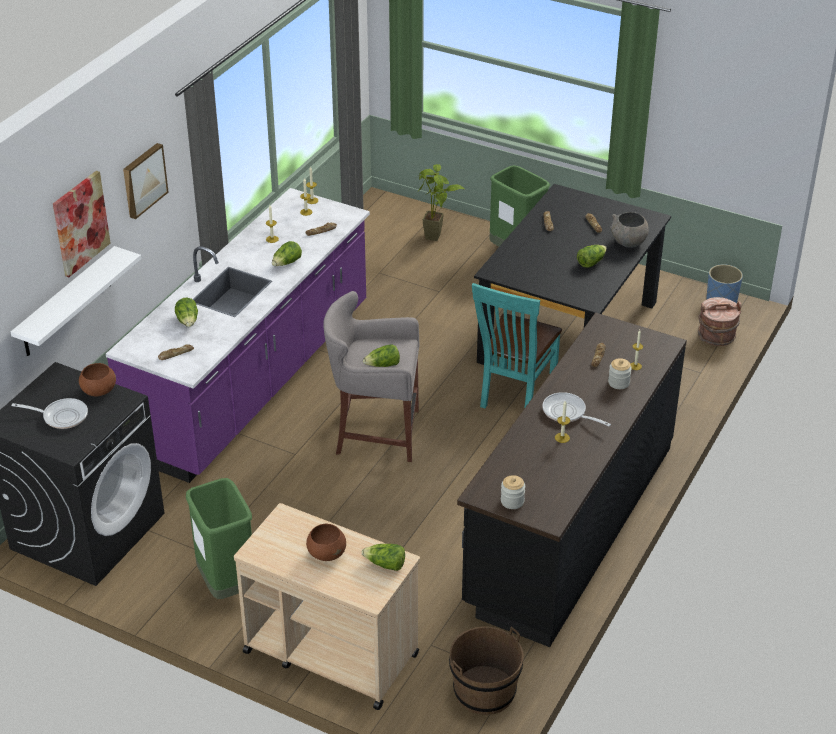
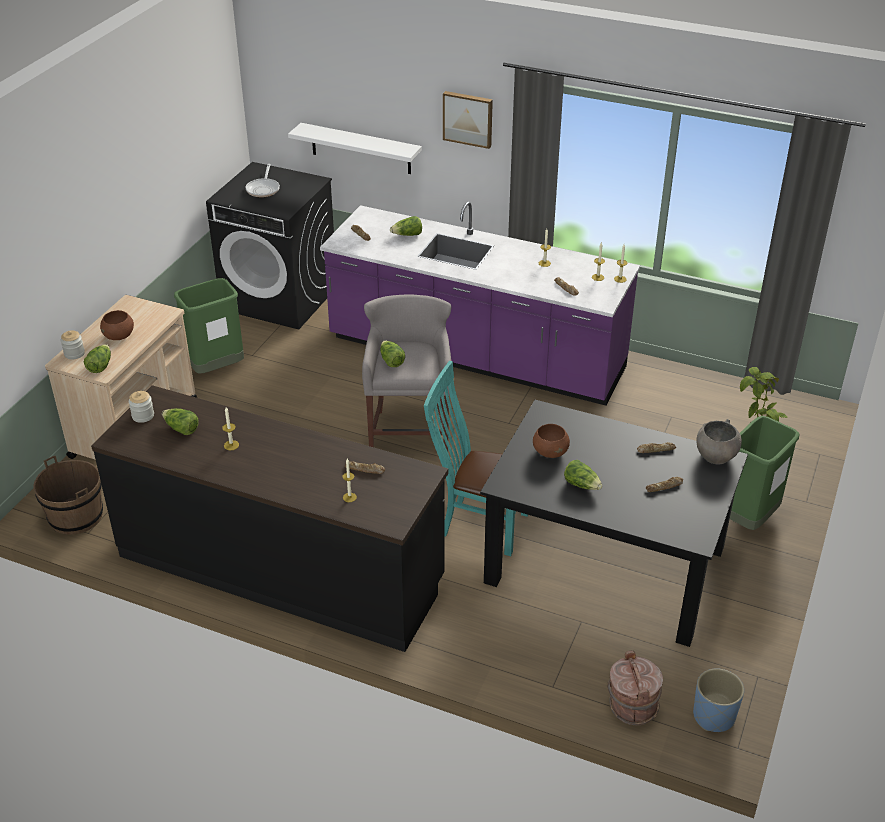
camera: 85 degrees right, 0 degrees up
(80, 223) = (387, 98): picture -> none
(99, 391) = (294, 199): brown bowl -> brown bowl (550, 452)
(287, 263) = (506, 274): lettuce -> lettuce (181, 429)
(567, 413) = (270, 448): frying pan -> none
(618, 383) = (319, 484): jar -> jar (74, 354)
(628, 243) = (632, 516): grey bowl -> grey bowl (715, 457)

